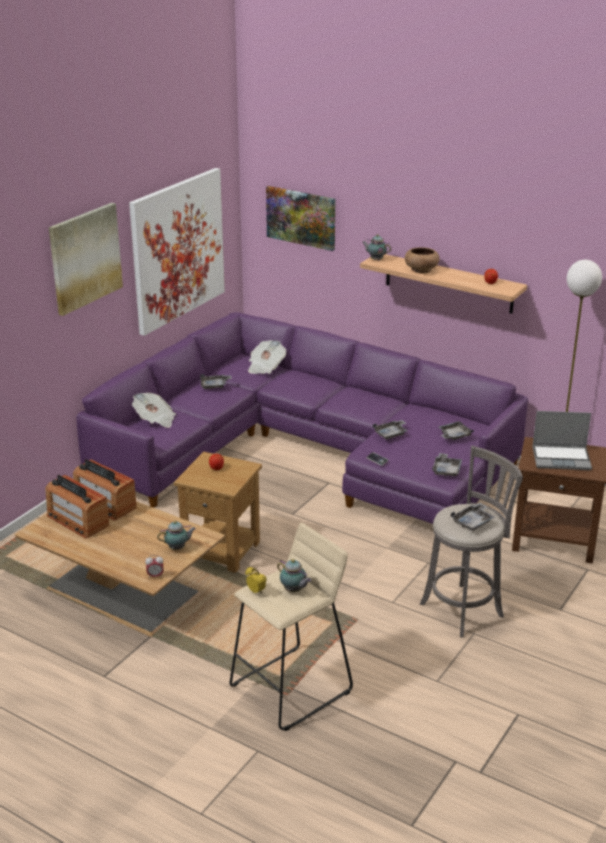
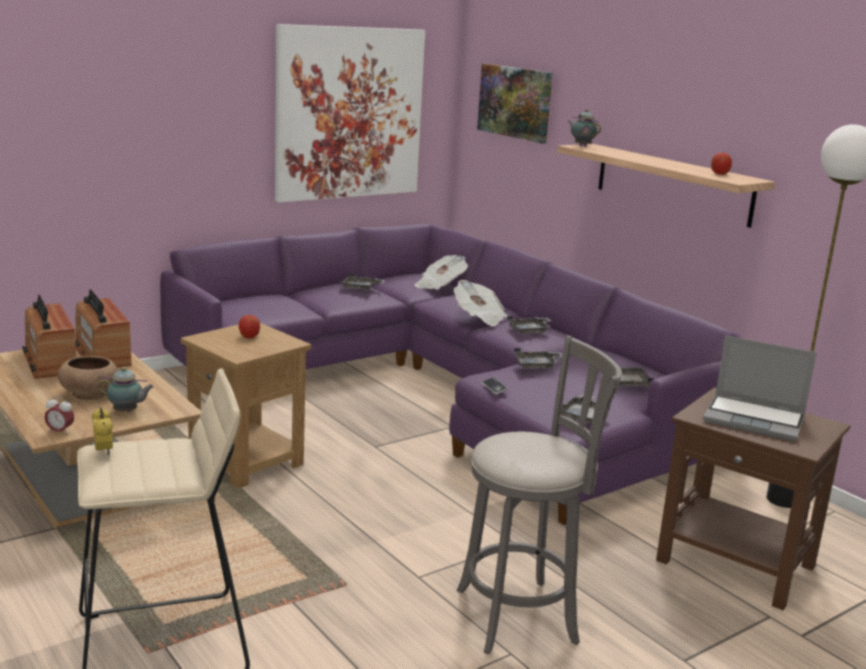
camera: 20 degrees right, 10 degrees down
(85, 258) = (196, 71): picture -> none
(155, 420) = (258, 301): newspaper -> newspaper (479, 317)
(294, 590) = (158, 464): teapot -> none
(421, 270) = (632, 157): brown bowl -> brown bowl (90, 393)
(473, 522) = (534, 454): grey tray -> grey tray (530, 331)

